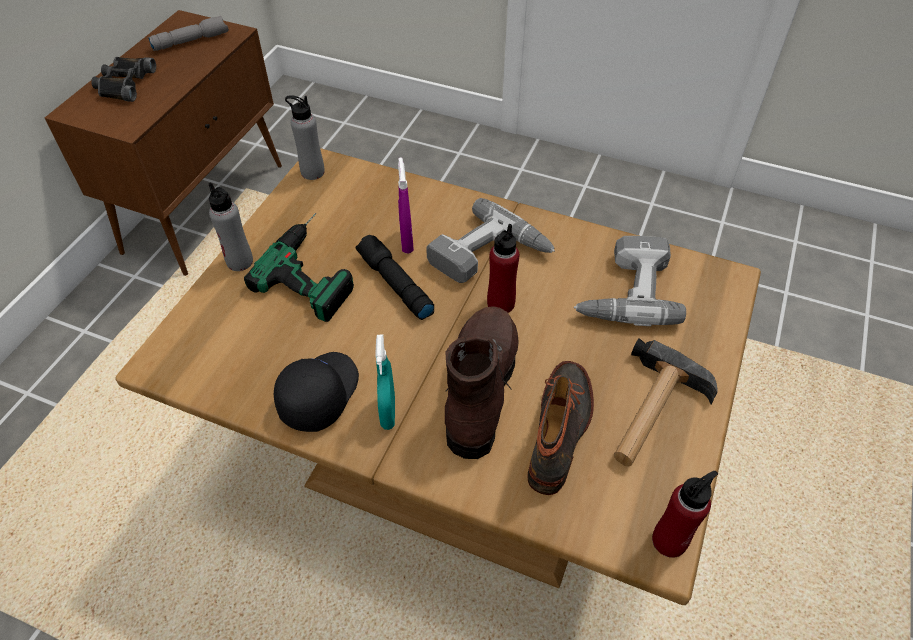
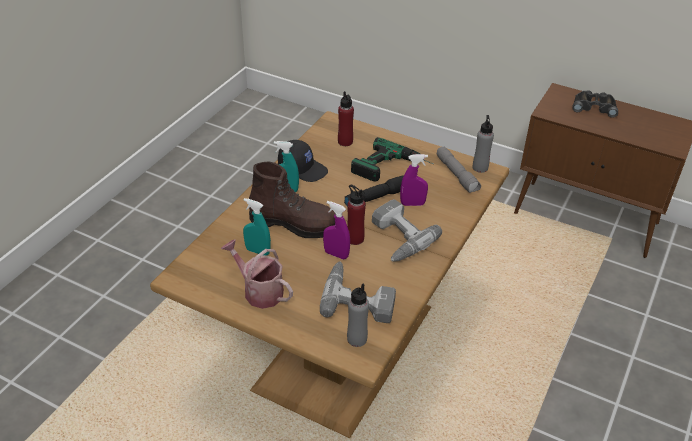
camera: 95 degrees right, 10 degrees down
(191, 41) = (656, 130): grey flashlight -> grey flashlight (457, 175)
(240, 261) = (400, 142): grey bottle -> grey bottle (357, 339)
(542, 323) = (336, 254): none -> purple spray bottle
(560, 431) = (258, 251): boot -> turquoise spray bottle
(651, 413) = (259, 291): hammer -> watering can
(669, 540) = (181, 281): red bottle -> red bottle (345, 142)

